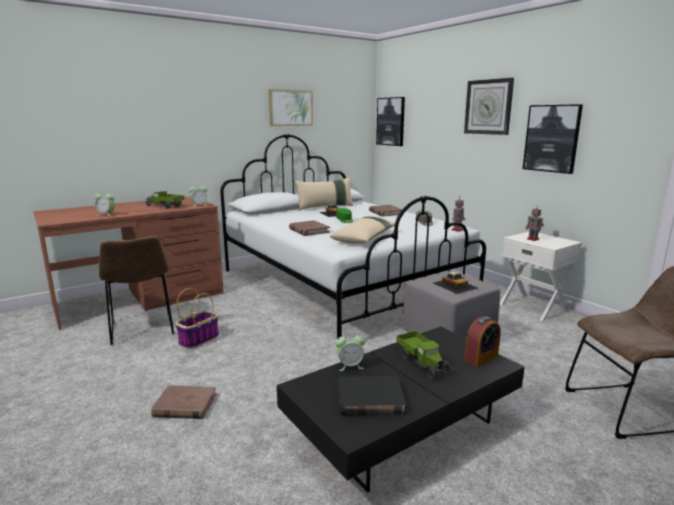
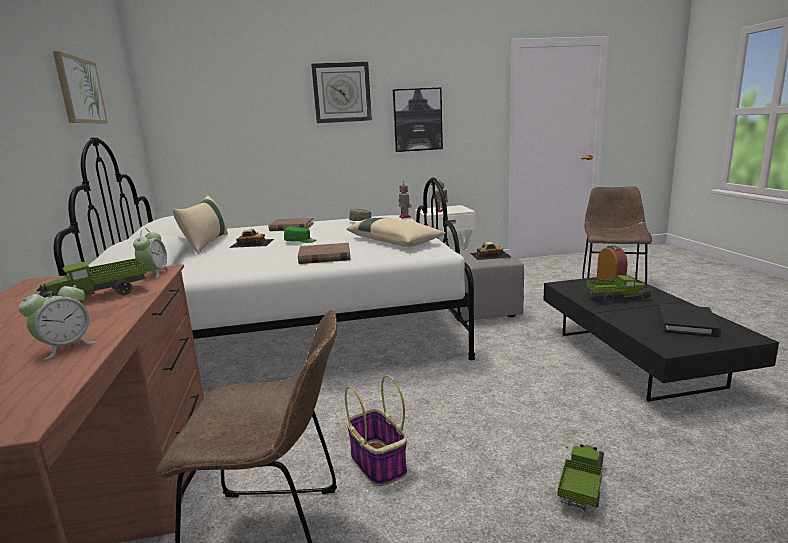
camera: 65 degrees left, 0 degrees up
(184, 405) = (581, 486): brown book -> toy truck
(350, 366) = (623, 323): alarm clock -> none
(391, 121) = (180, 118): picture -> none

